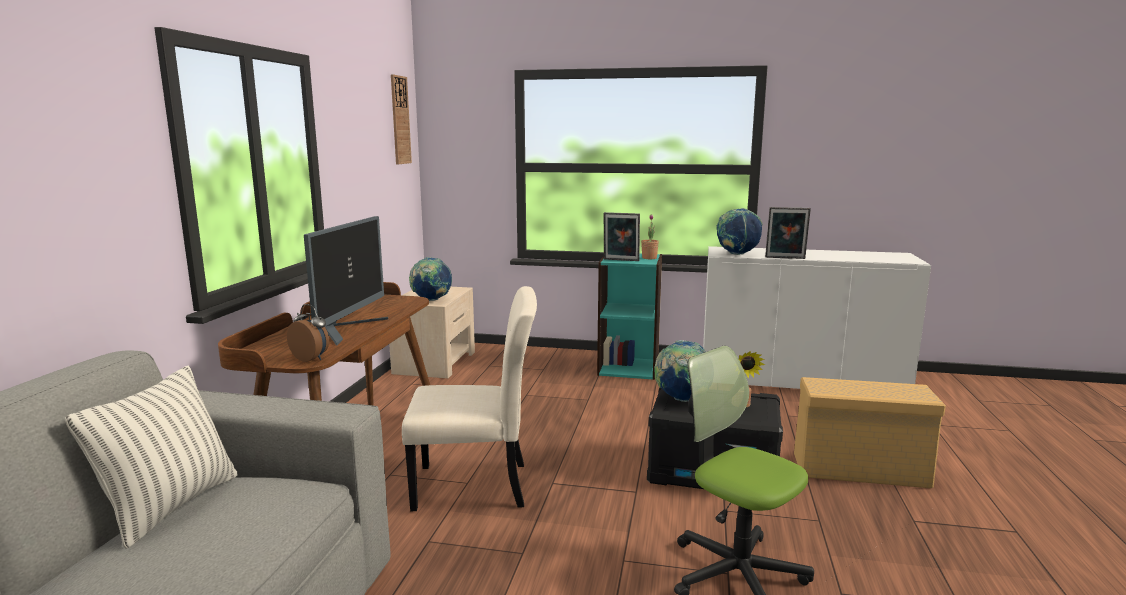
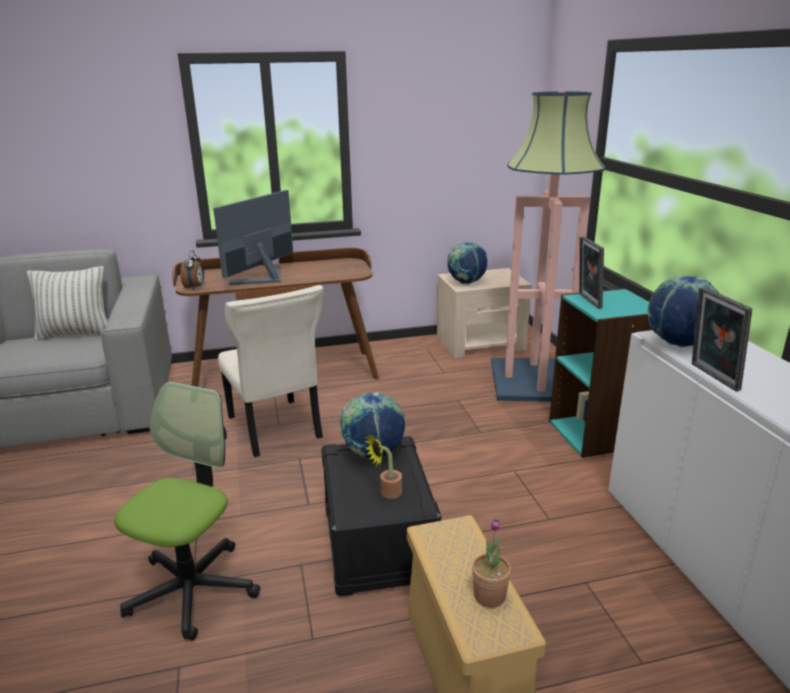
camera: 65 degrees right, 10 degrees up
(348, 329) = (264, 278): monitor -> monitor turned 135 degrees clockwise
(400, 120) = (504, 99): wall clock -> none
(531, 362) = (537, 380): none -> floor lamp
(649, 258) = (627, 310): potted plant -> potted plant (489, 596)

